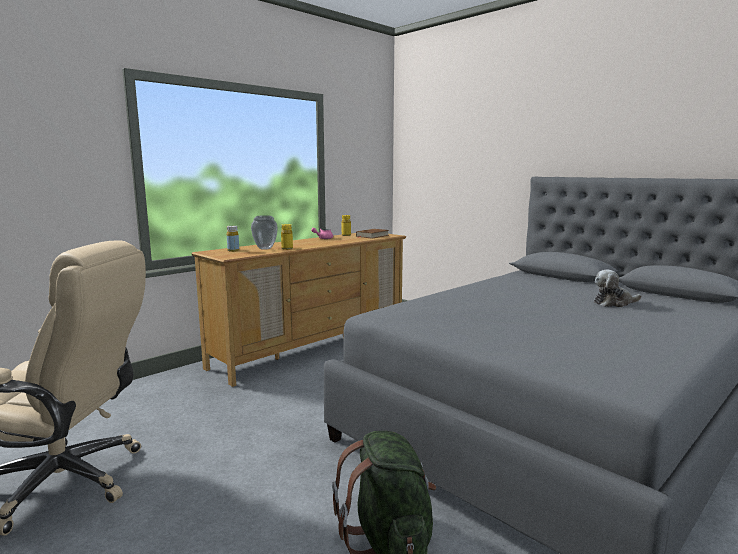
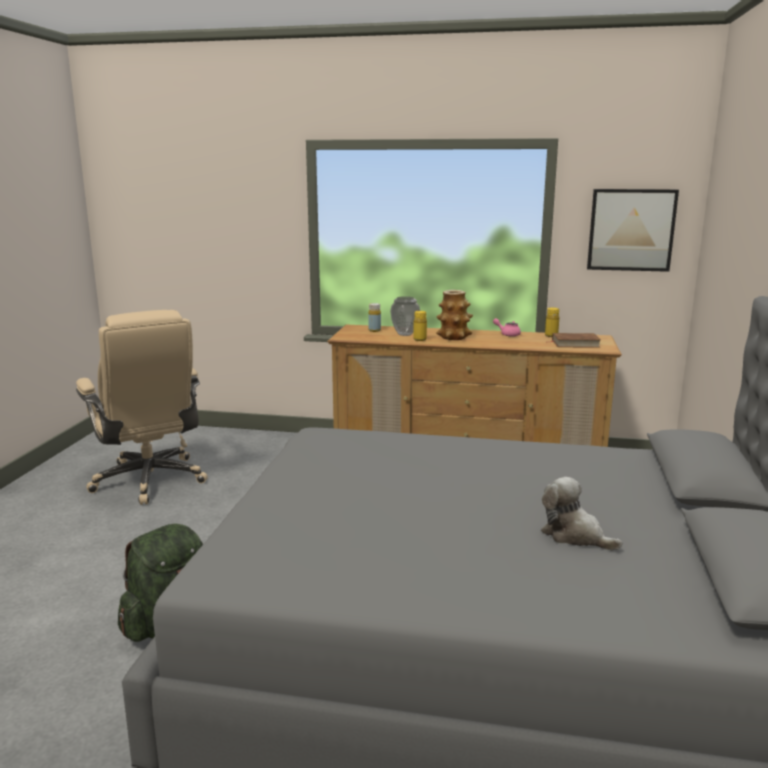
camera: 55 degrees right, 5 degrees up
(301, 244) = (454, 337): none -> vase
(363, 161) = (631, 230): none -> picture

